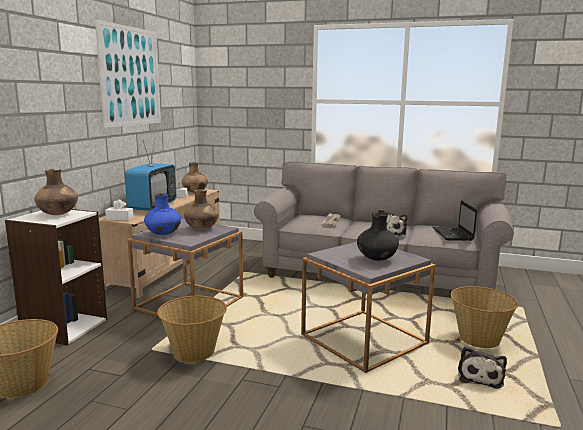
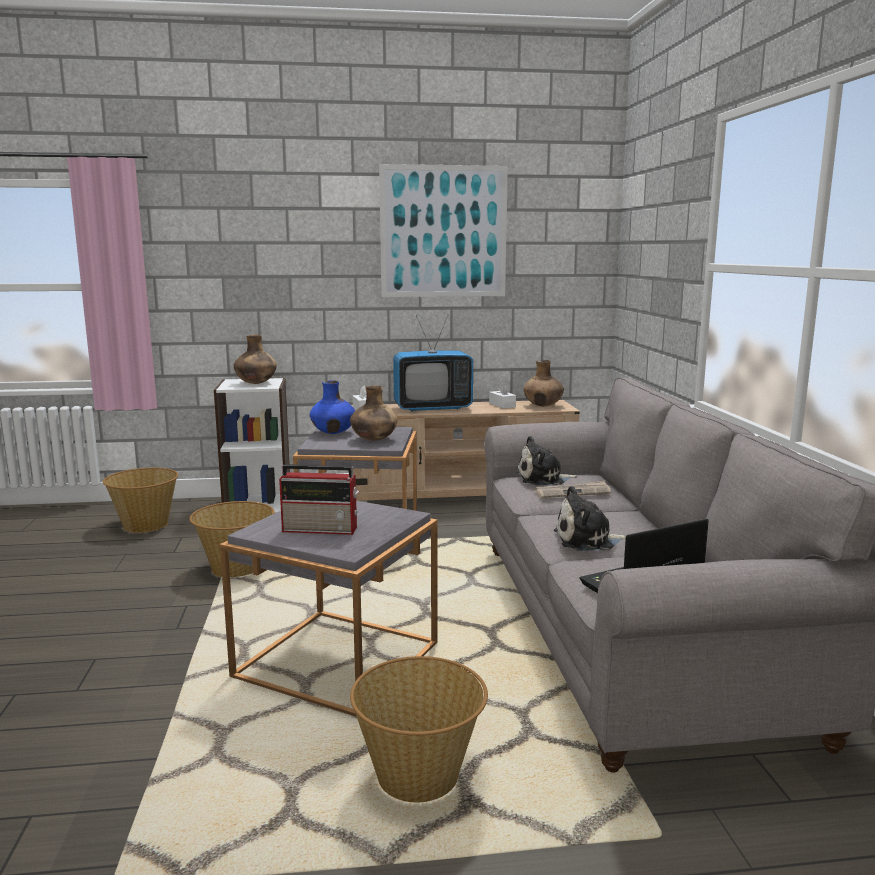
camera: 65 degrees right, 0 degrees up
(376, 259) = (322, 529): black vase -> radio
(480, 376) = (264, 786): plush toy -> plush toy (543, 479)

